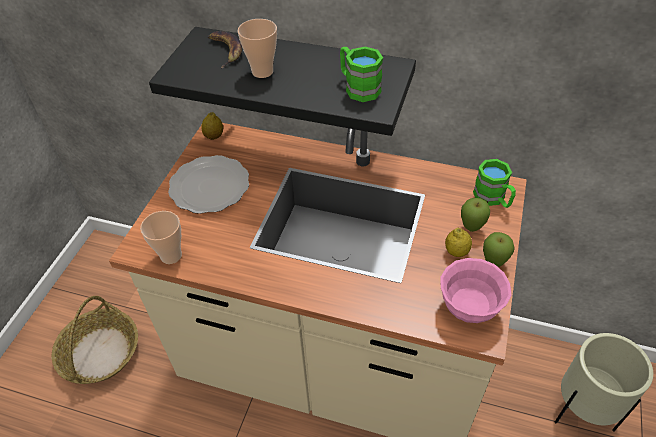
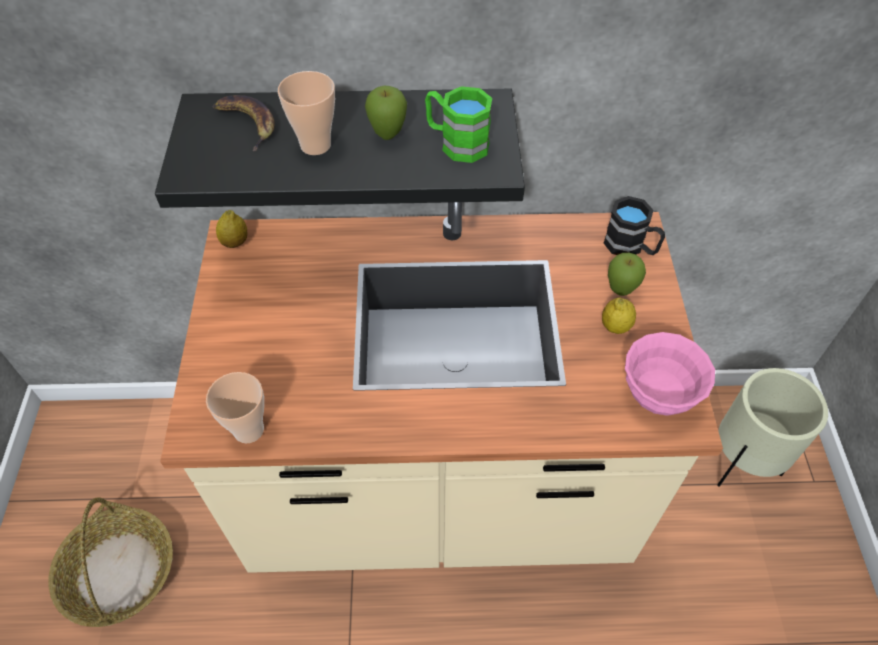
camera: 20 degrees left, 5 degrees up
(210, 187) = (262, 317): plate -> none
(493, 199) = (631, 247): green mug -> black mug
(493, 263) = (663, 330): apple -> apple (388, 135)

